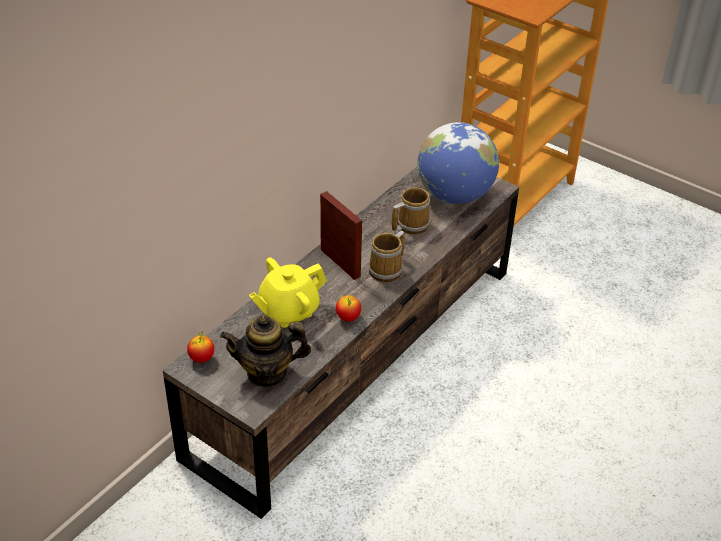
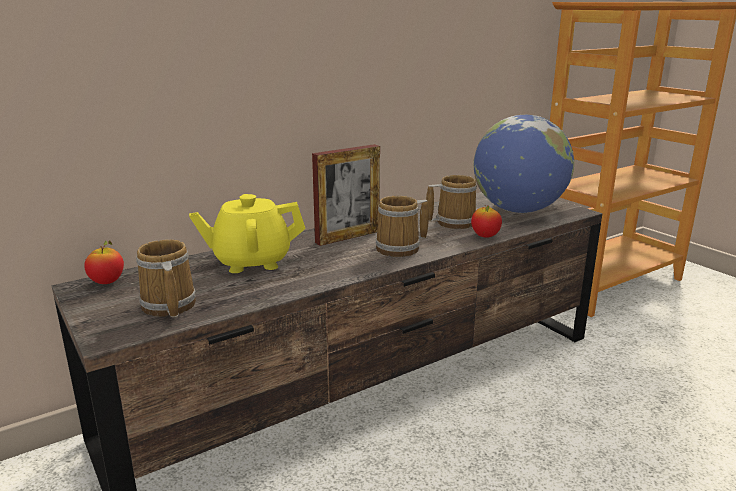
camera: 20 degrees right, 20 degrees down
(267, 373) = (167, 306): teapot -> mug
(340, 263) = (348, 237): picture frame -> picture frame turned 75 degrees clockwise
(348, 318) = (319, 277): apple -> apple (485, 236)

